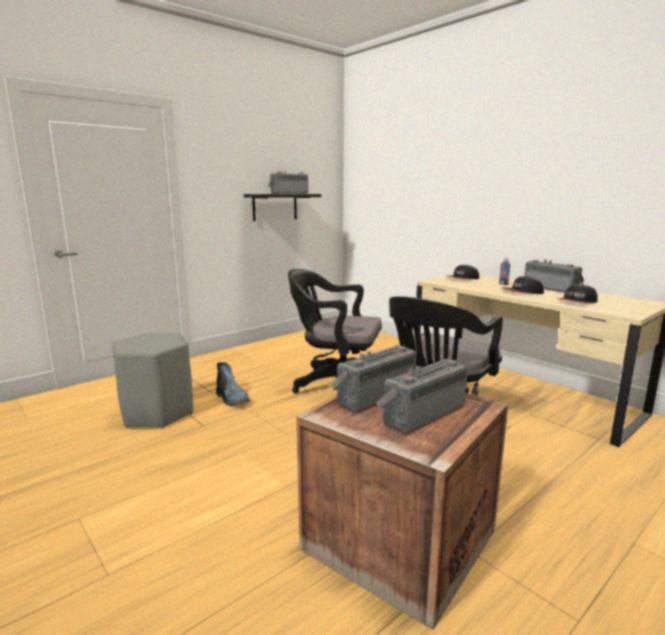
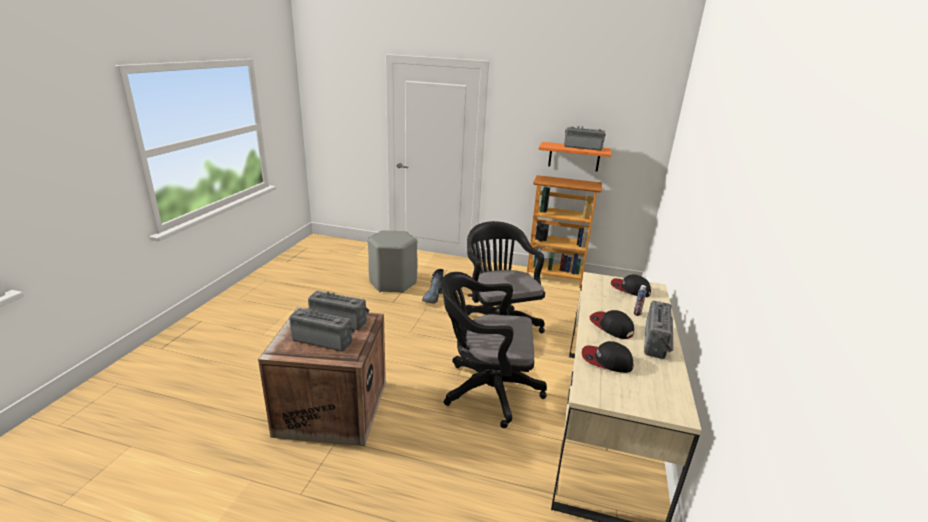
camera: 55 degrees right, 10 degrees up
(275, 207) = (574, 156): black shelf -> orange shelf
(287, 340) = (554, 277): none -> bookcase

